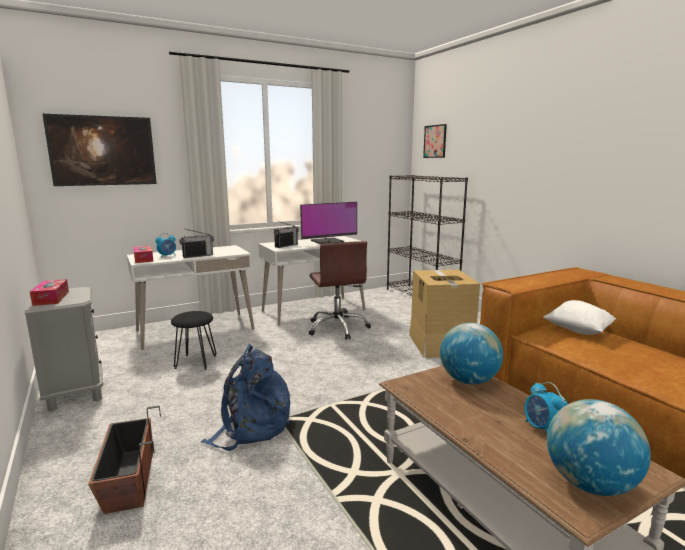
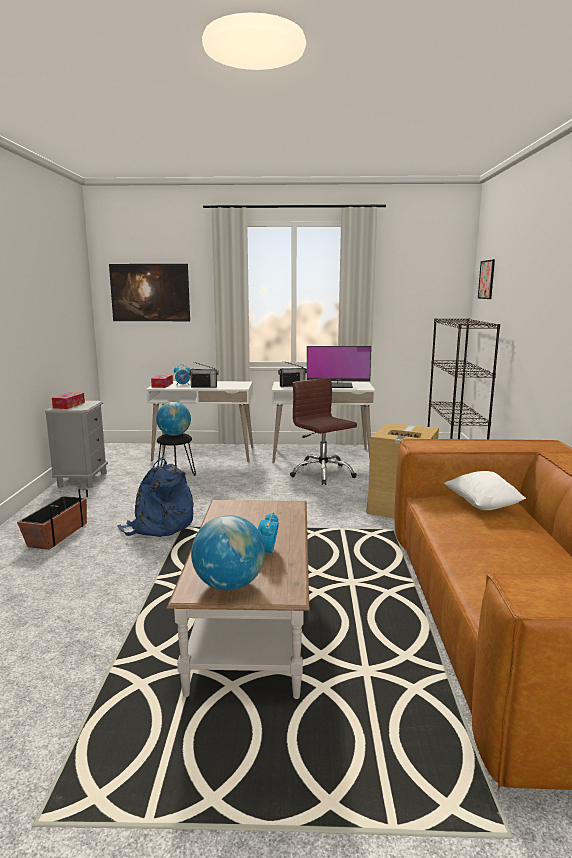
camera: 30 degrees right, 0 degrees up
(338, 328) = (322, 473): brown office chair -> brown office chair turned 135 degrees clockwise
(468, 380) = (277, 513): globe -> globe (174, 435)

